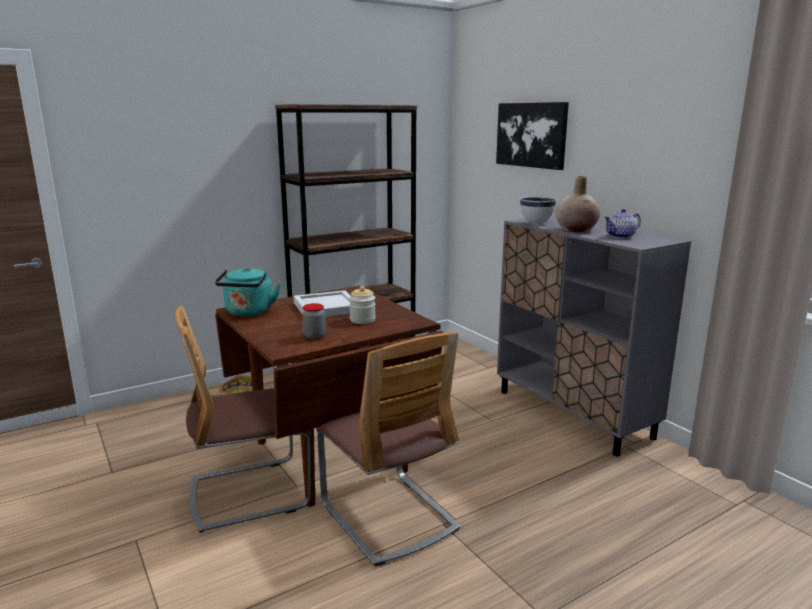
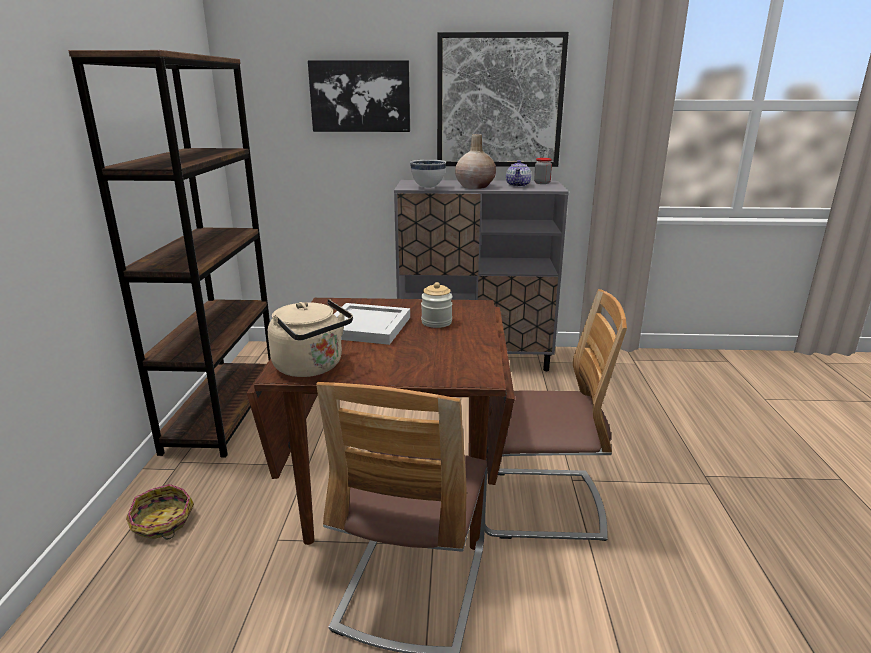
camera: 55 degrees left, 5 degrees up
(249, 313) = (312, 367): turquoise kettle -> beige kettle
(314, 336) = (456, 353): jar -> jar (542, 183)
(640, 144) = (499, 101): none -> picture

